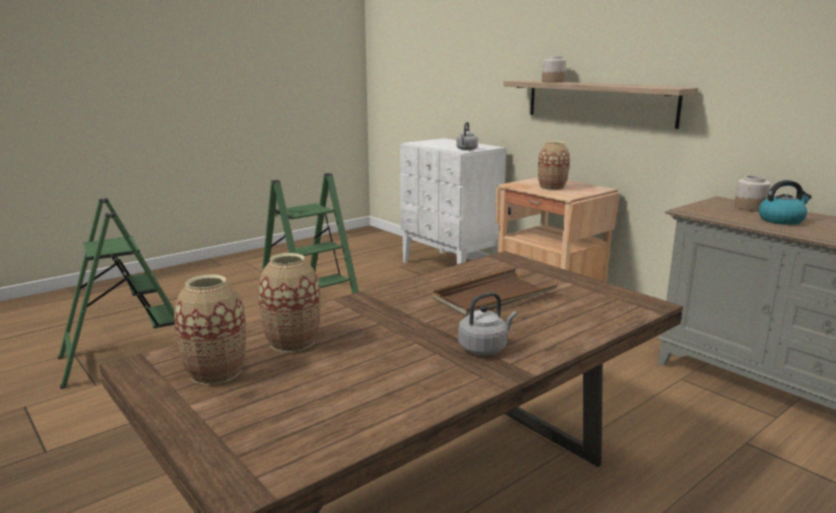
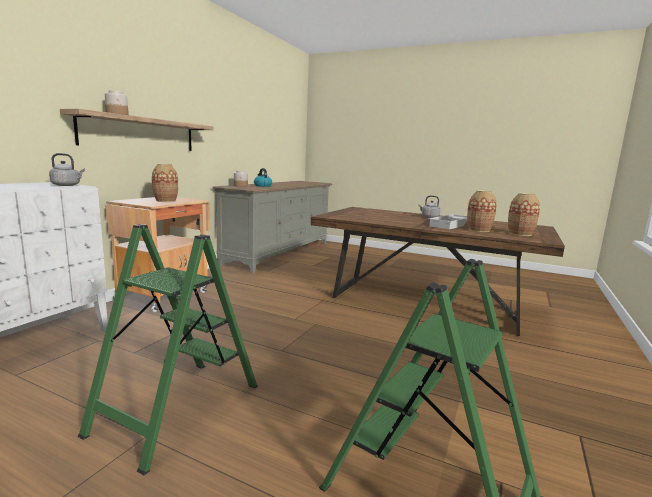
camera: 115 degrees left, 5 degrees down
(363, 335) = (451, 225): none -> white tray
(493, 297) = (381, 217): brown tray -> none

